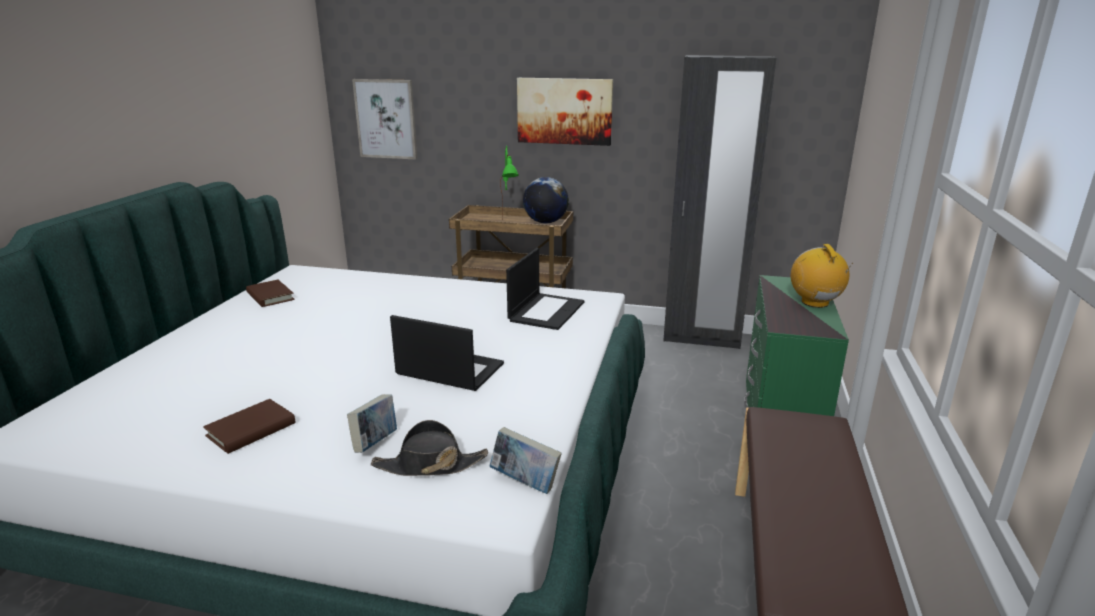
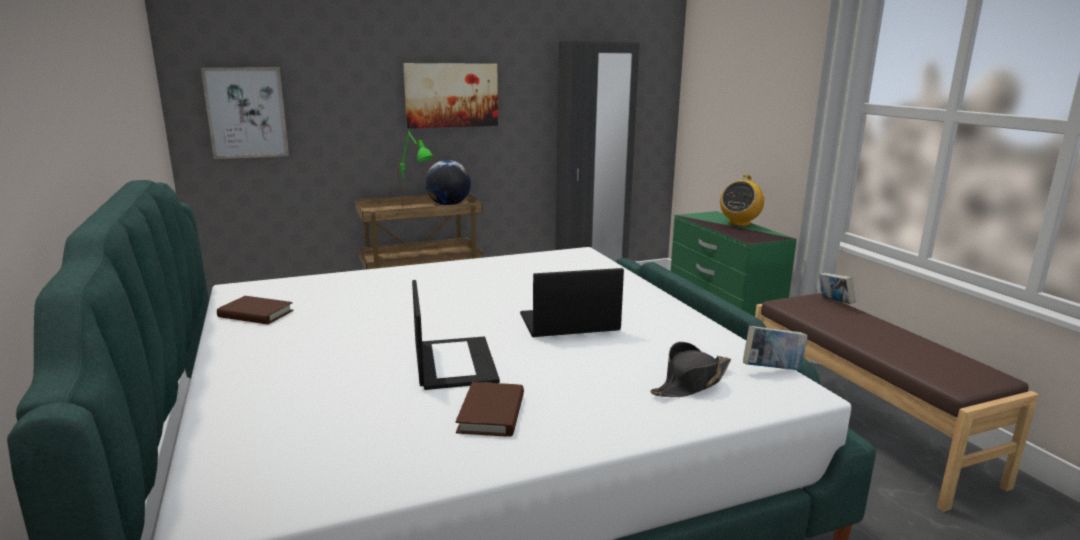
camera: 35 degrees left, 5 degrees down
(375, 443) = (621, 384): book -> book (834, 303)
(546, 311) = (558, 268): laptop -> laptop (453, 362)
(815, 302) = (739, 223): radio -> radio turned 105 degrees counterclockwise

